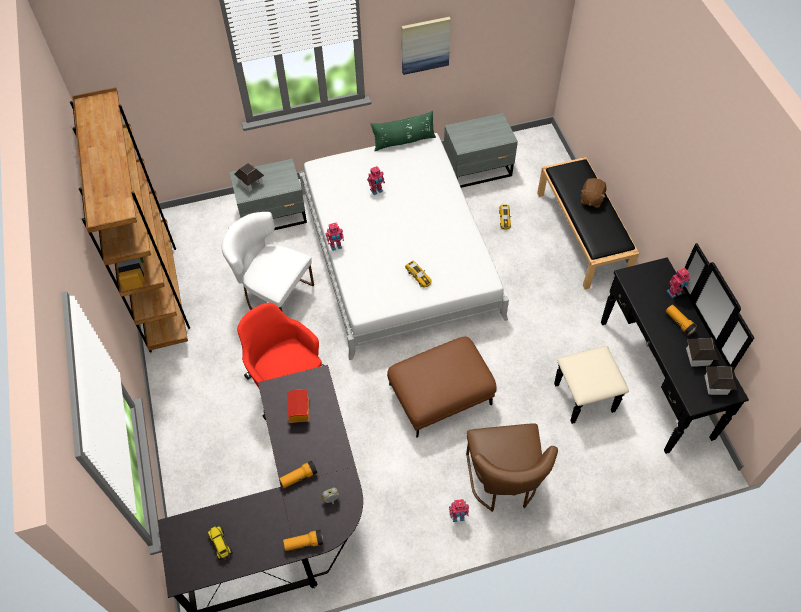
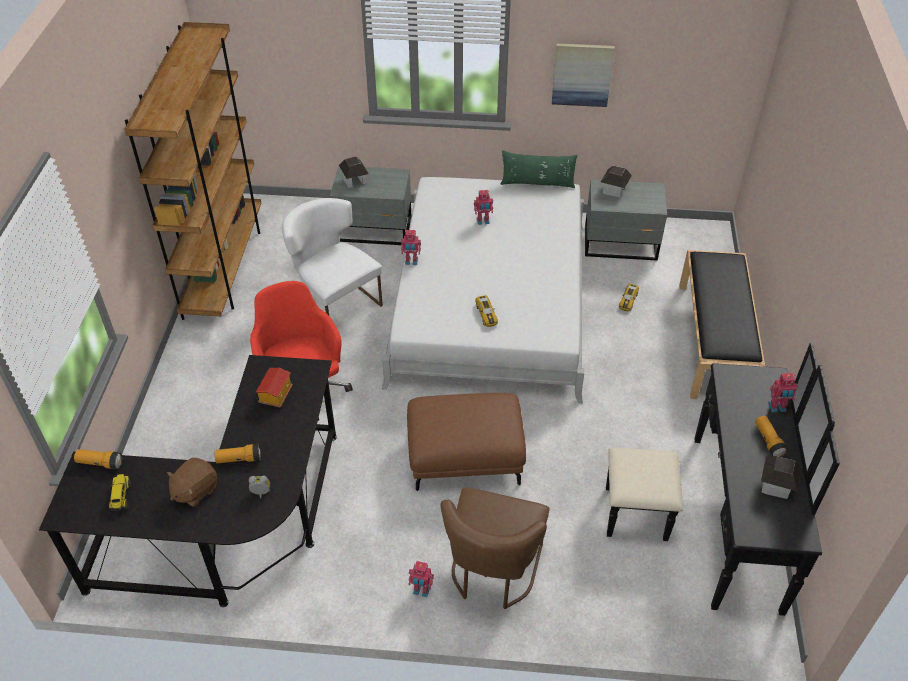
camera: 20 degrees right, 10 degrees down
(304, 543) = (207, 526): flashlight -> flashlight (100, 463)
(591, 199) = (730, 295): brown plush toy -> brown plush toy (195, 490)
(716, 385) = (785, 523): toy house -> toy house (614, 190)

